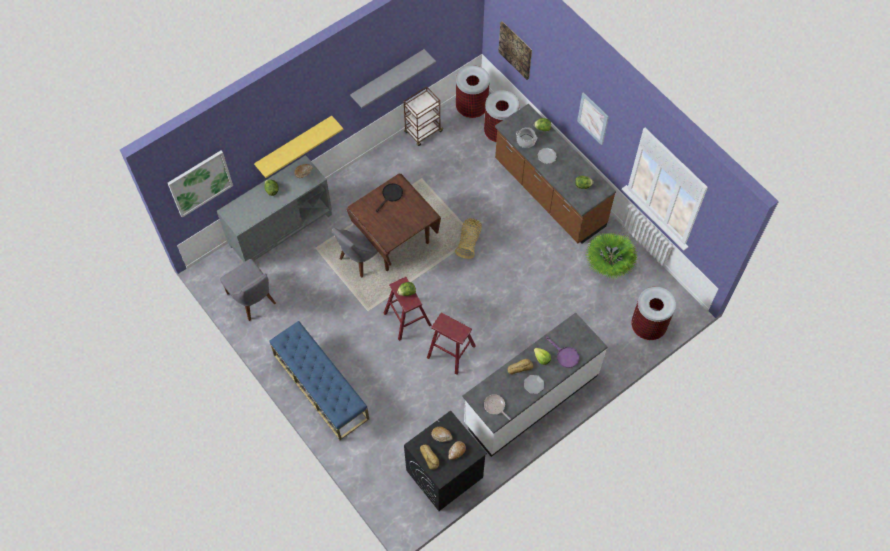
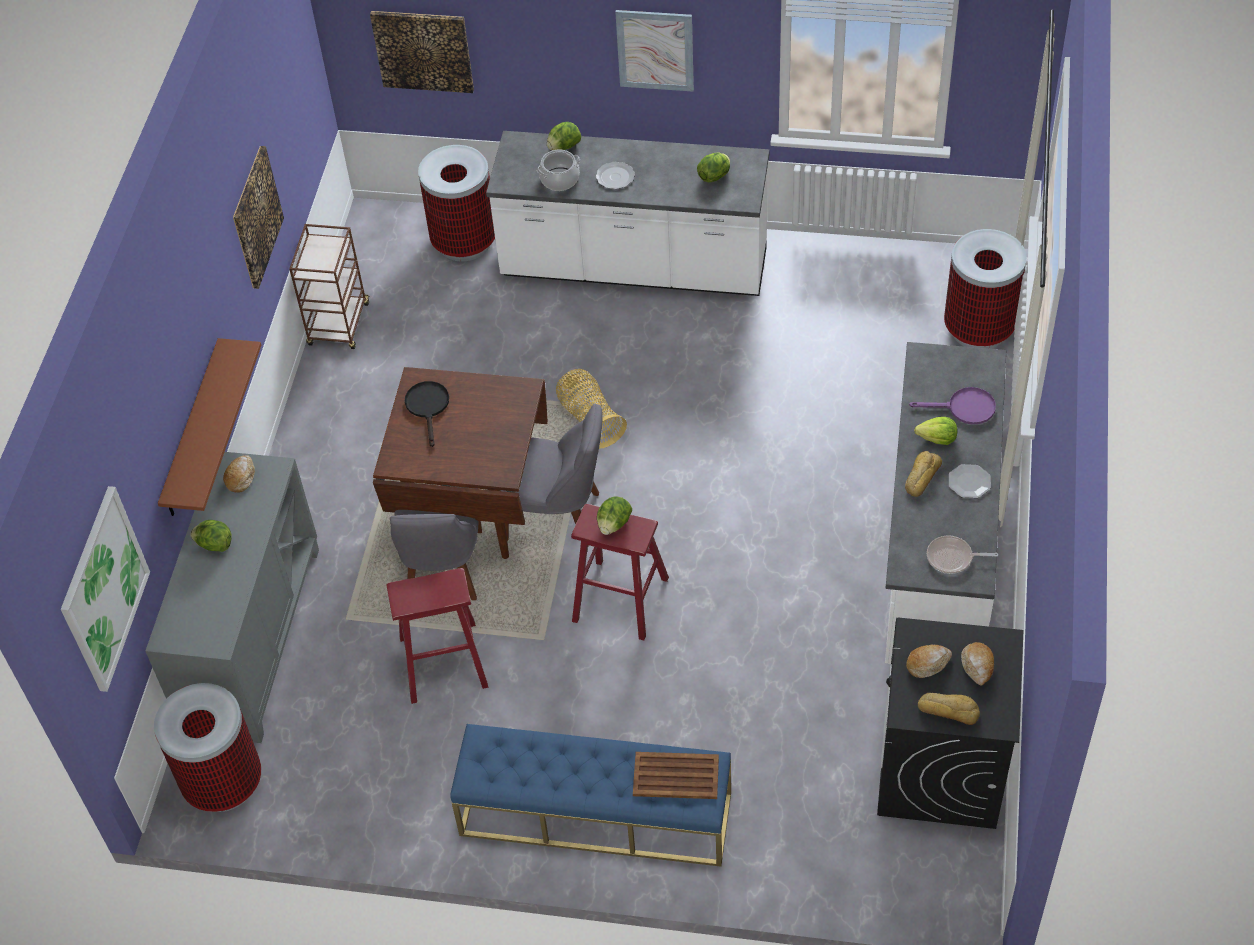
camera: 40 degrees left, 10 degrees down
(253, 299) = (323, 782): grey chair -> grey chair (557, 516)
(294, 144) = (193, 431): yellow shelf -> brown shelf
(340, 398) = (677, 776): none -> brown tray
(388, 76) = (256, 217): grey shelf -> picture
(451, 352) = (743, 589): red stool -> red stool (443, 662)
(472, 108) = (381, 240): trash can -> trash can (224, 782)
(549, 194) = (634, 268): brown counter -> white counter
(608, 266) = (831, 295): potted plant -> none

